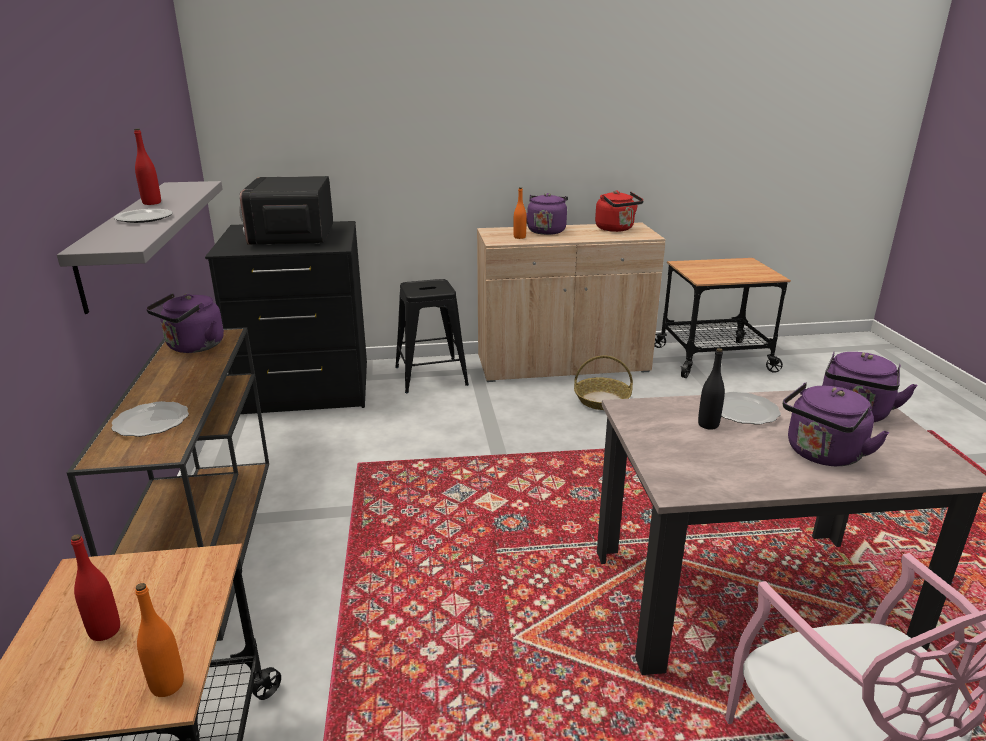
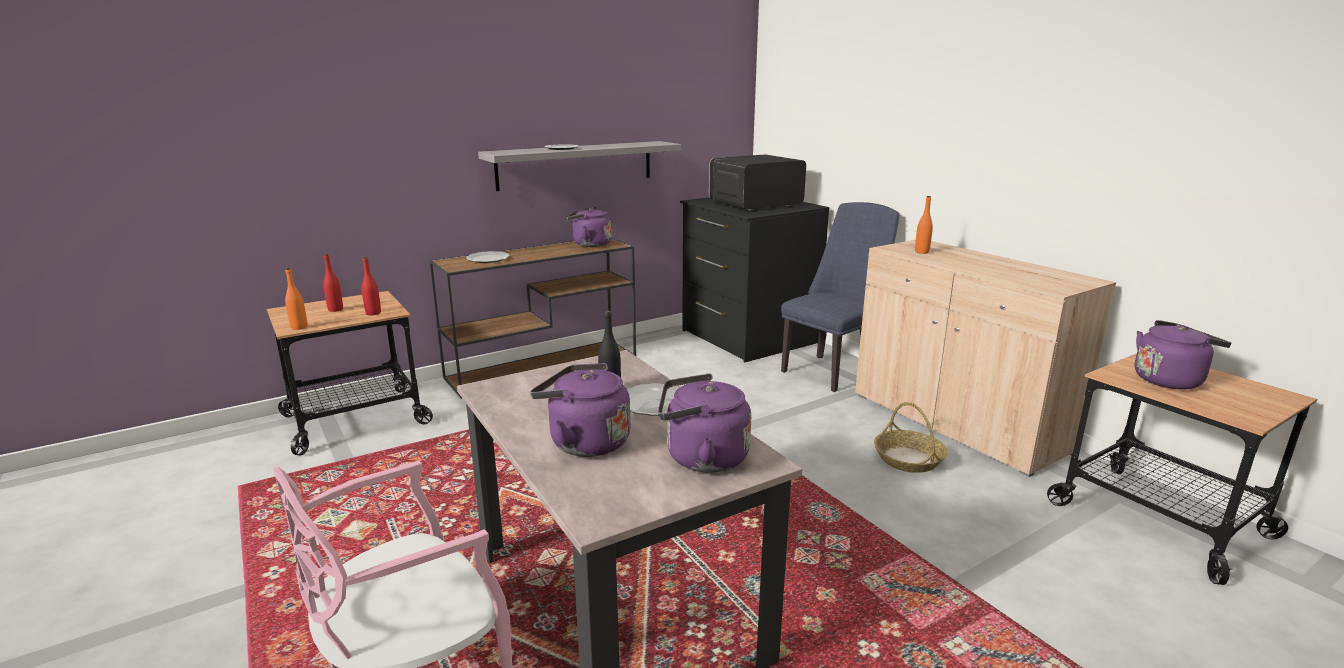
camera: 65 degrees right, 5 degrees down
(152, 203) = (599, 145): red bottle -> red bottle (373, 313)
(430, 376) = (831, 371): black stool -> blue chair
(546, 231) = (968, 256): purple kettle -> purple kettle (1169, 380)
(616, 229) = (1048, 276): red kettle -> none

